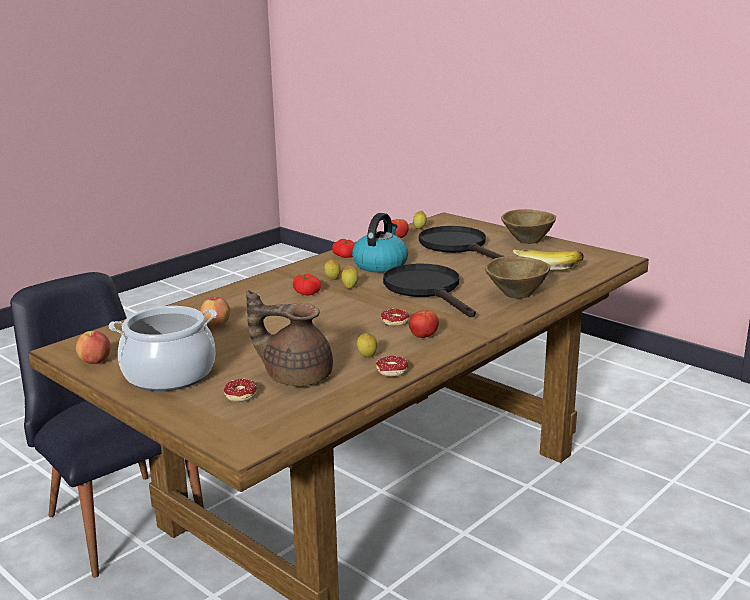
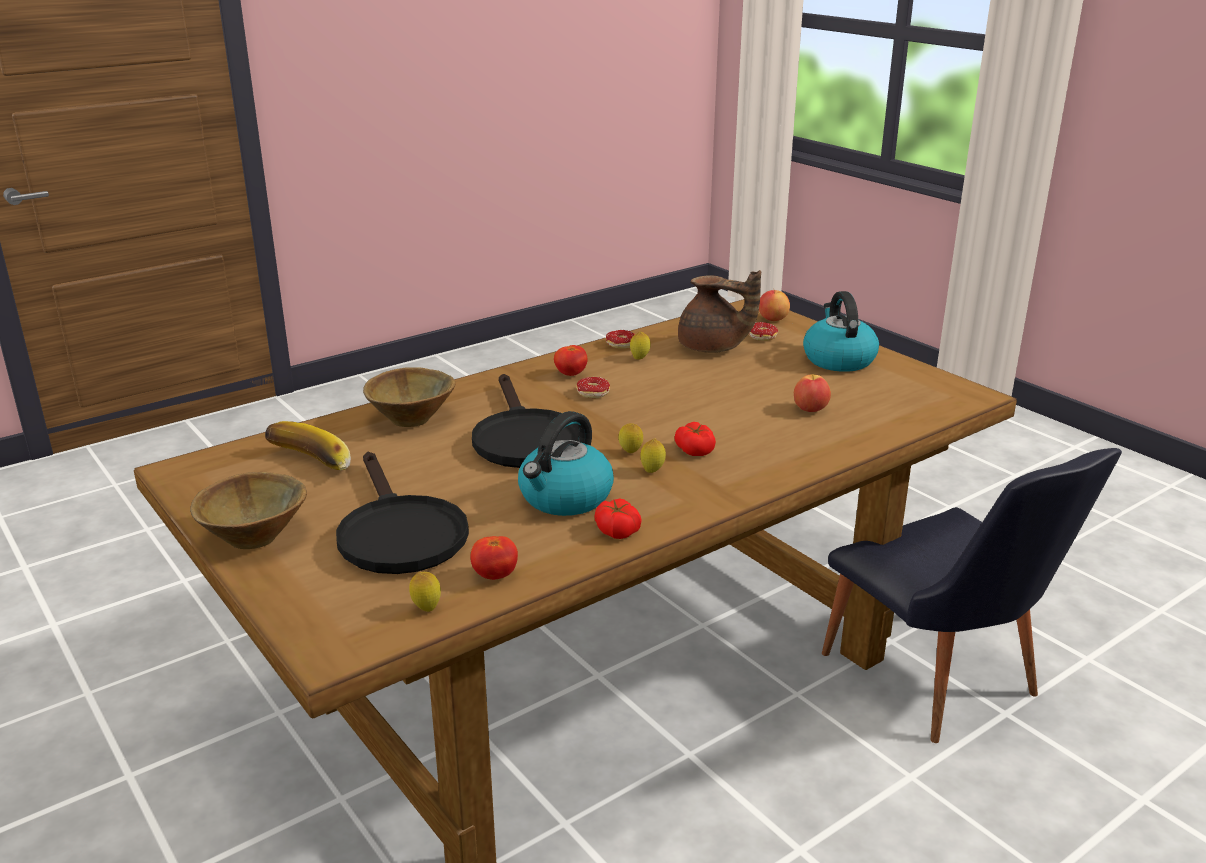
camera: 170 degrees left, 5 degrees up
(95, 361) = (925, 378): apple -> apple (772, 319)
(169, 374) = (838, 359): cooking pot -> kettle

